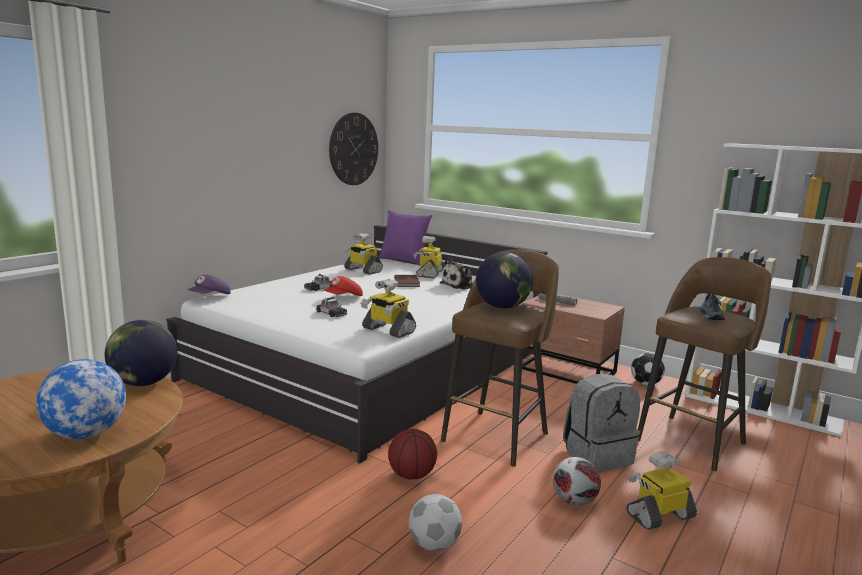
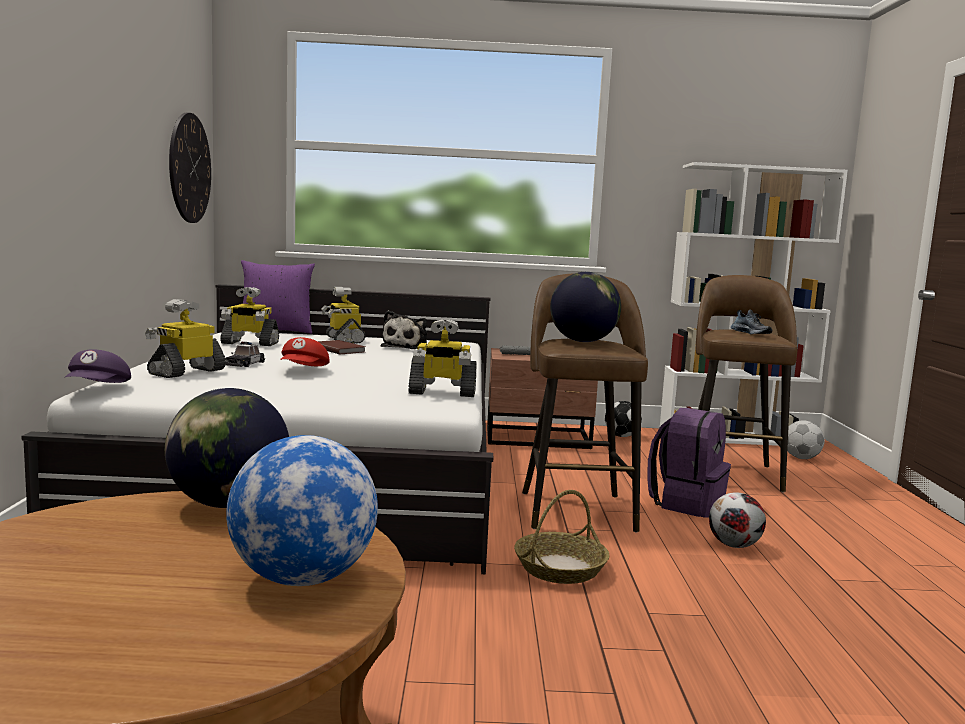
camera: 35 degrees left, 5 degrees down
(331, 313) = (328, 386): toy car -> none
(412, 475) = (560, 568): basketball -> basket
(434, 545) = (694, 623): football -> football (802, 458)
(597, 456) = (686, 503): grey backpack -> purple backpack
(659, 515) = (807, 536): toy robot -> toy robot (186, 372)

